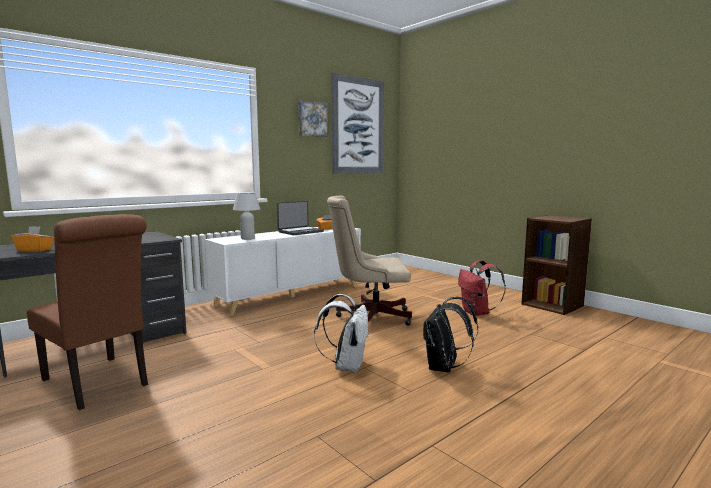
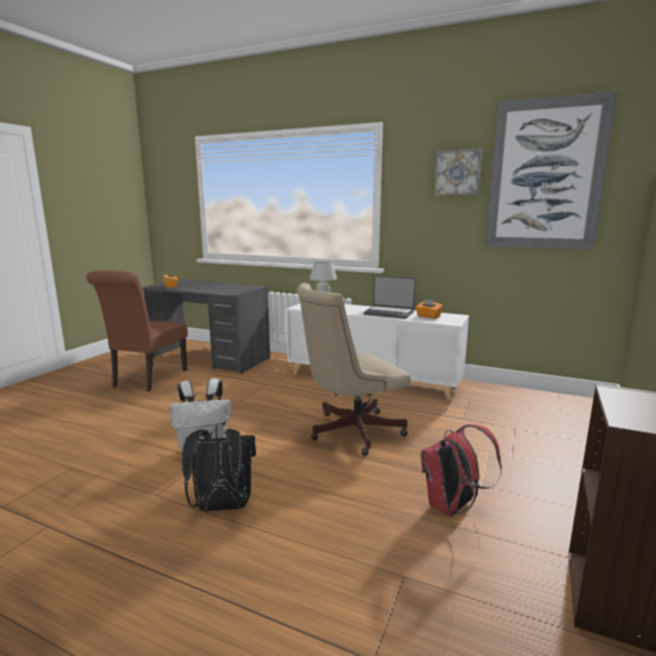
camera: 65 degrees right, 5 degrees up
(369, 317) = (350, 432): beige office chair -> beige office chair turned 90 degrees counterclockwise

